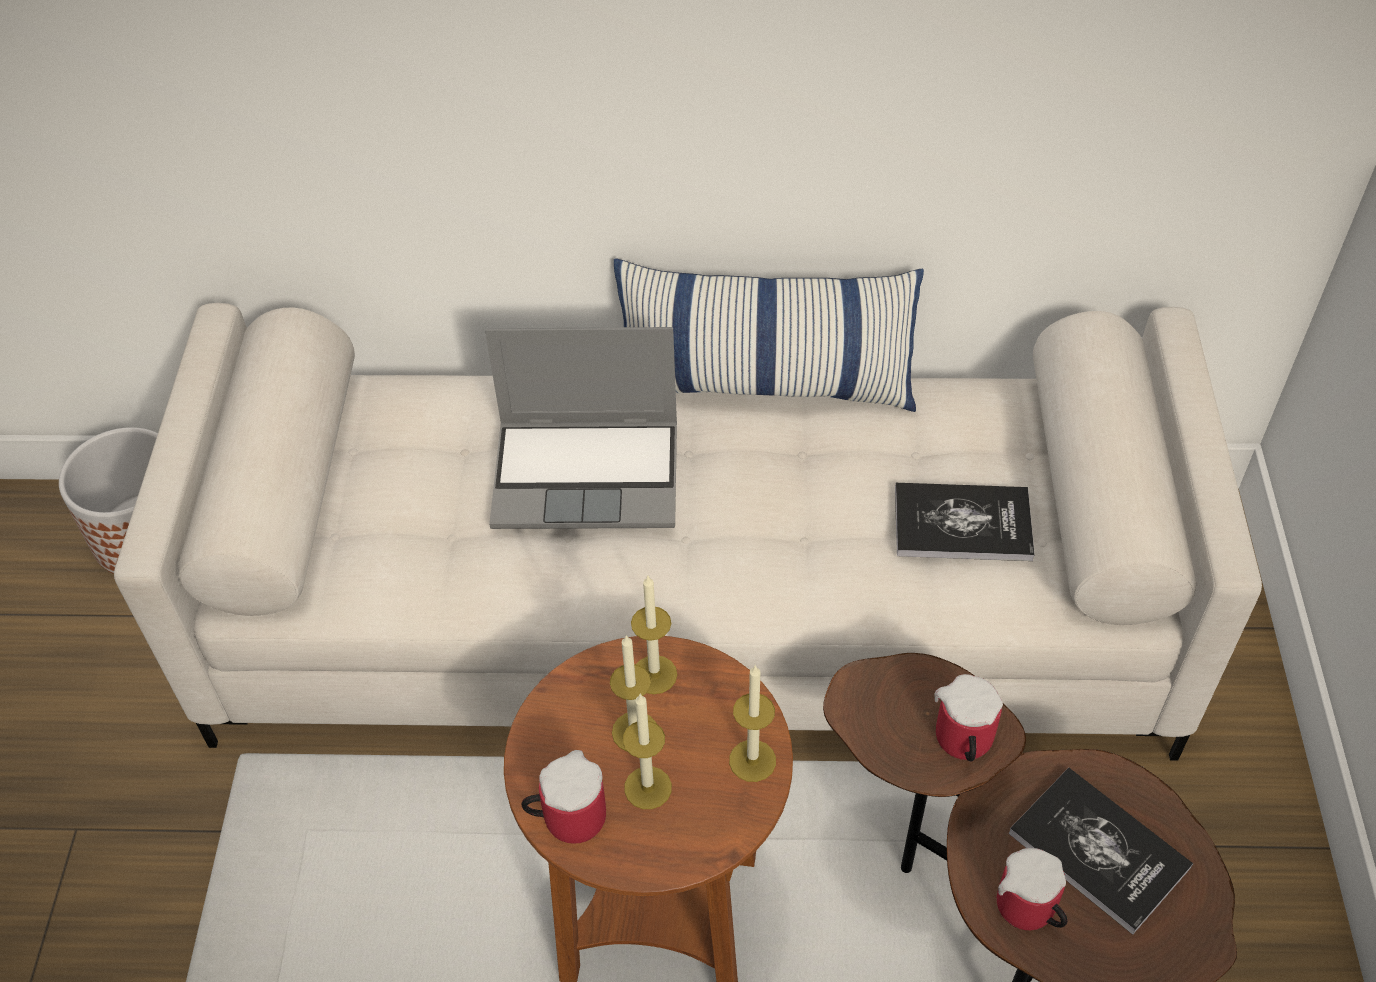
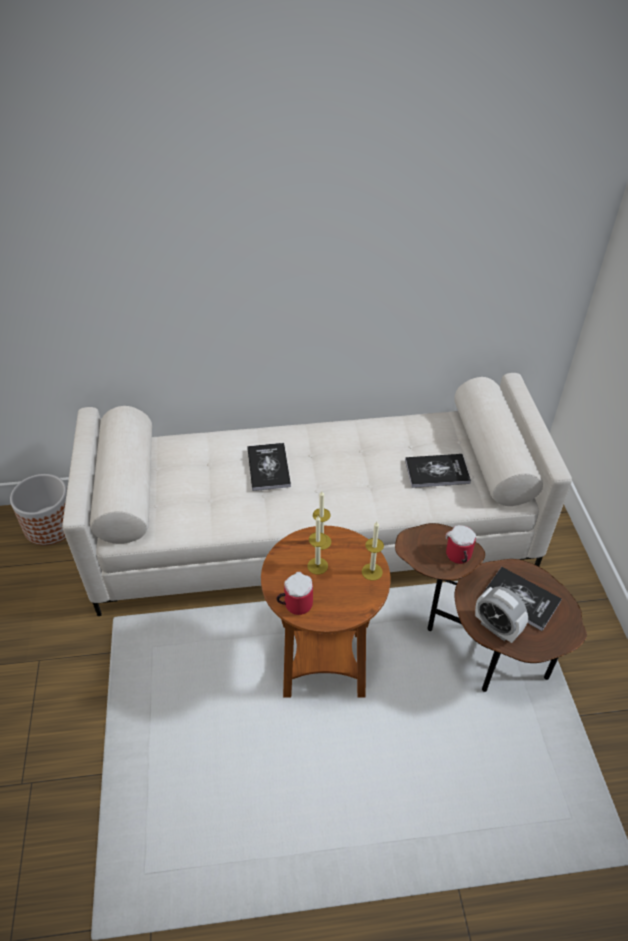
camera: 10 degrees left, 5 degrees down
(589, 474) = (268, 467): laptop -> book
(648, 787) = (328, 588): candle -> none
(765, 383) = (339, 423): pillow -> none
(1029, 912) = (496, 627): mug -> alarm clock

